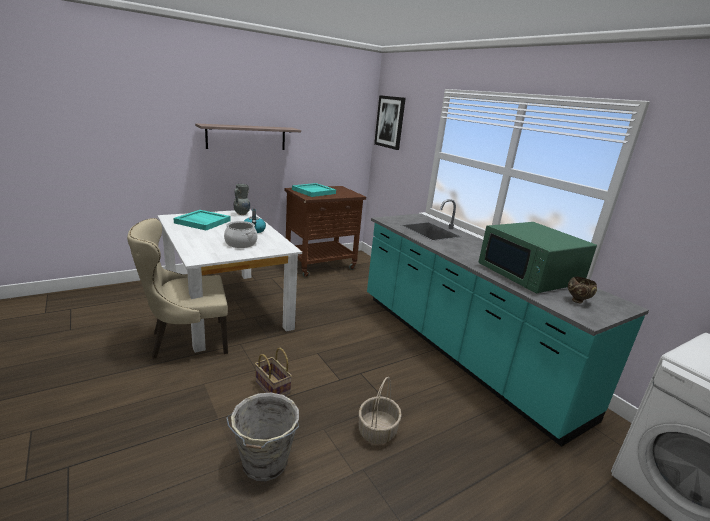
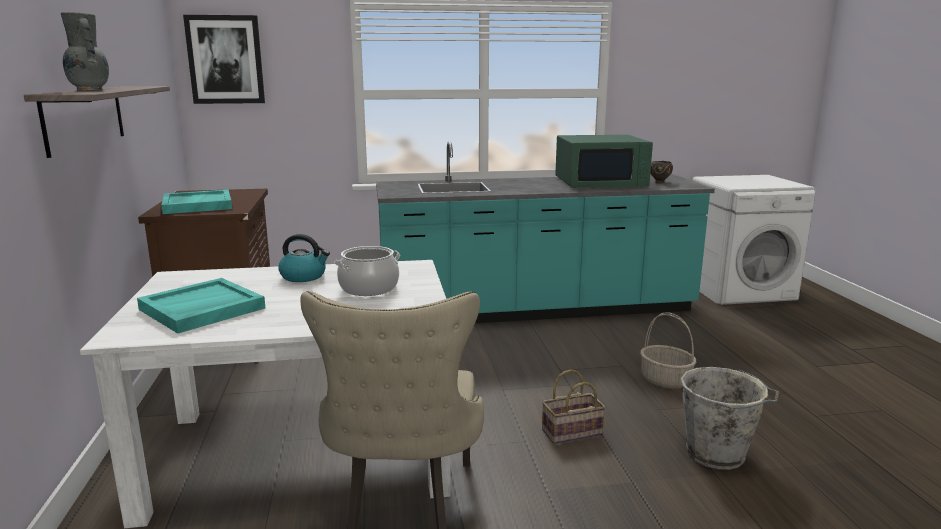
camera: 65 degrees left, 5 degrees down
(242, 214) = (186, 278): grey vase -> grey vase (90, 90)

